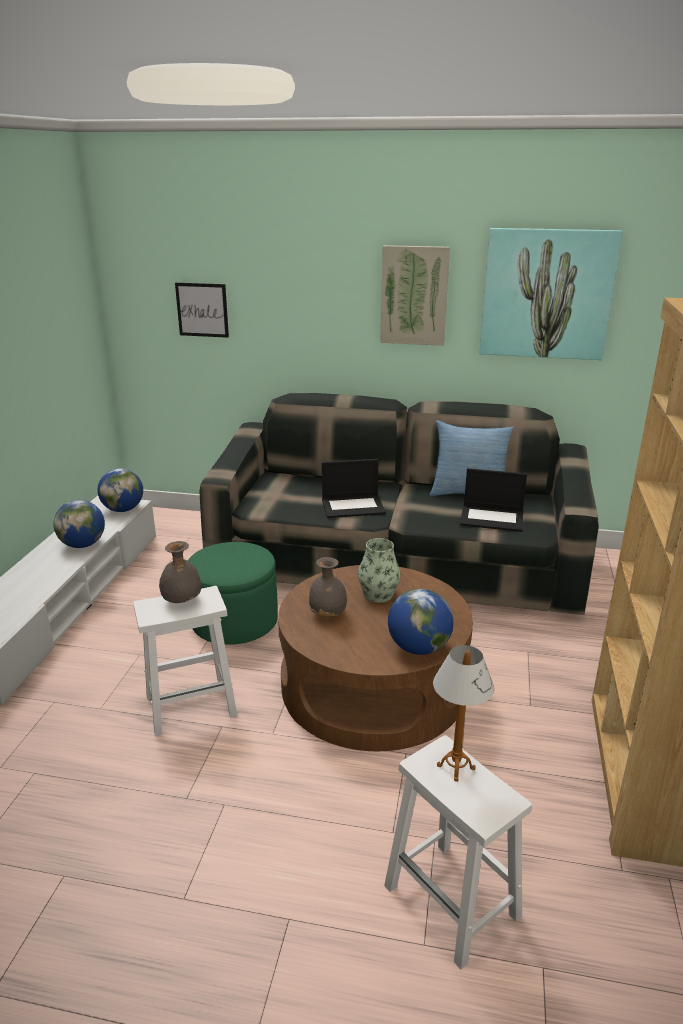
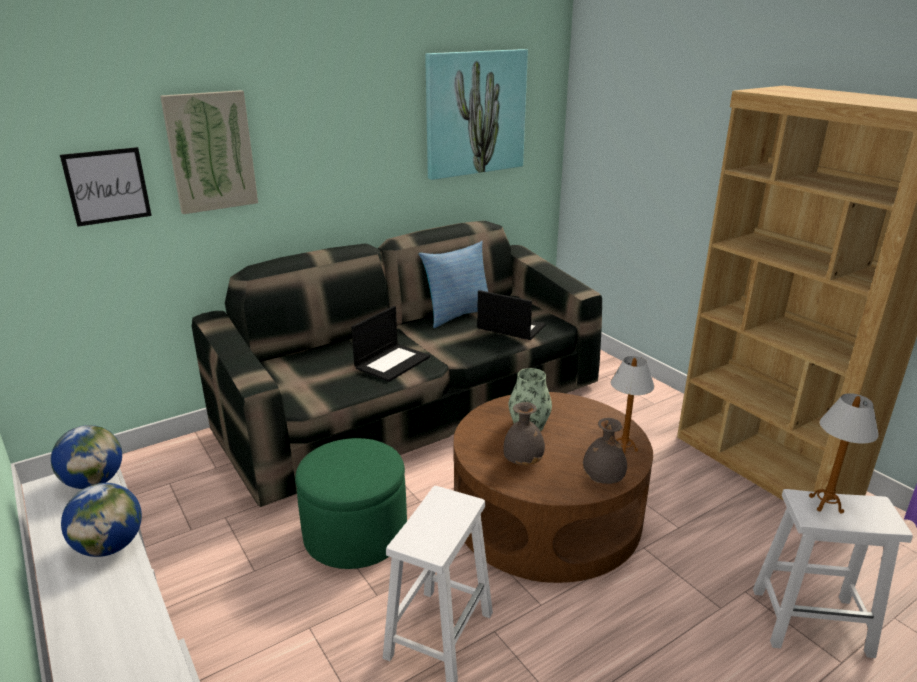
camera: 45 degrees left, 0 degrees up
(181, 601) = (432, 518): grey vase -> grey vase (603, 480)
(414, 295) = (363, 130): picture -> picture (211, 152)
(418, 648) = (624, 449): globe -> table lamp
(492, 518) = (510, 327): laptop -> laptop turned 120 degrees counterclockwise

